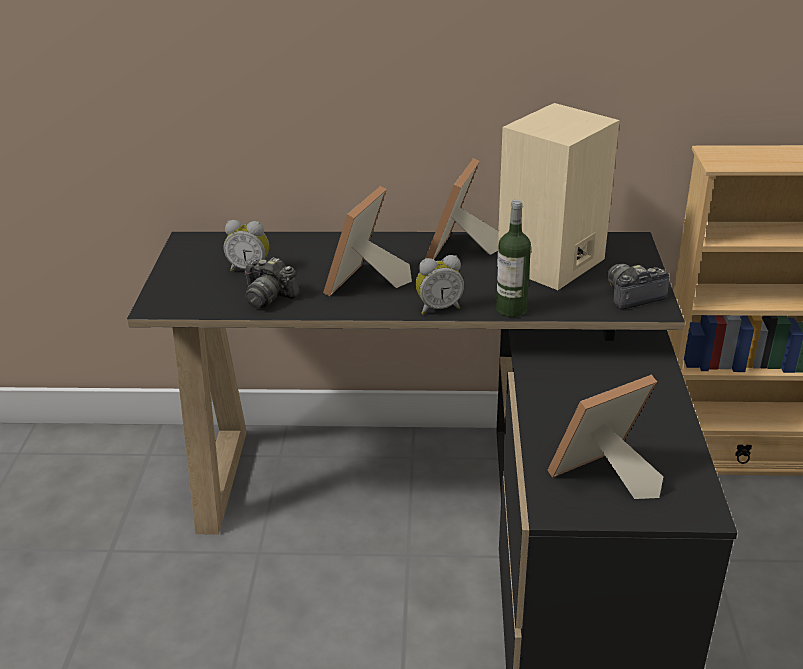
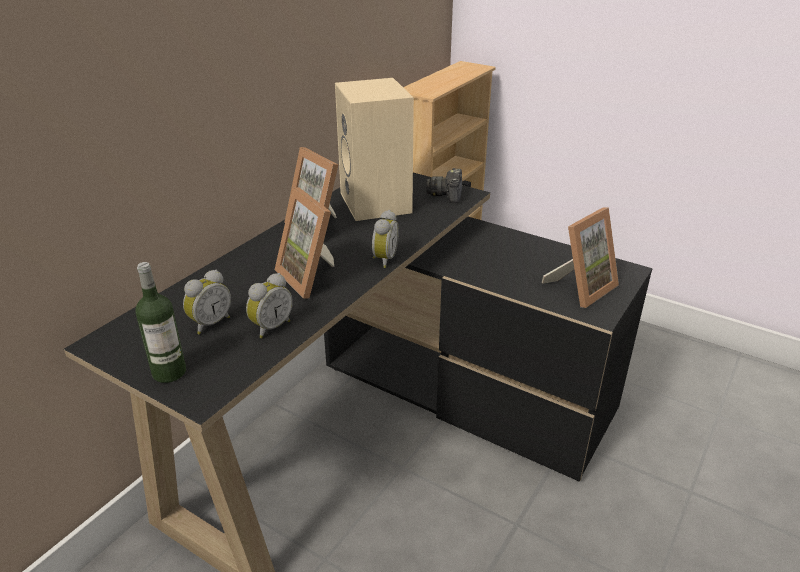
camera: 60 degrees left, 0 degrees up
(268, 296) = (270, 327): camera -> alarm clock
(511, 309) = (416, 235): bottle -> bottle (169, 372)
(603, 479) = (581, 288): picture frame -> picture frame turned 135 degrees counterclockwise

